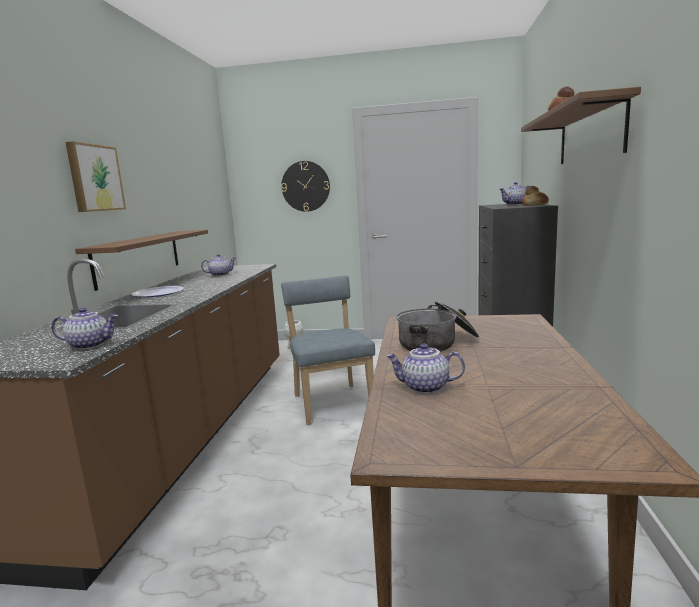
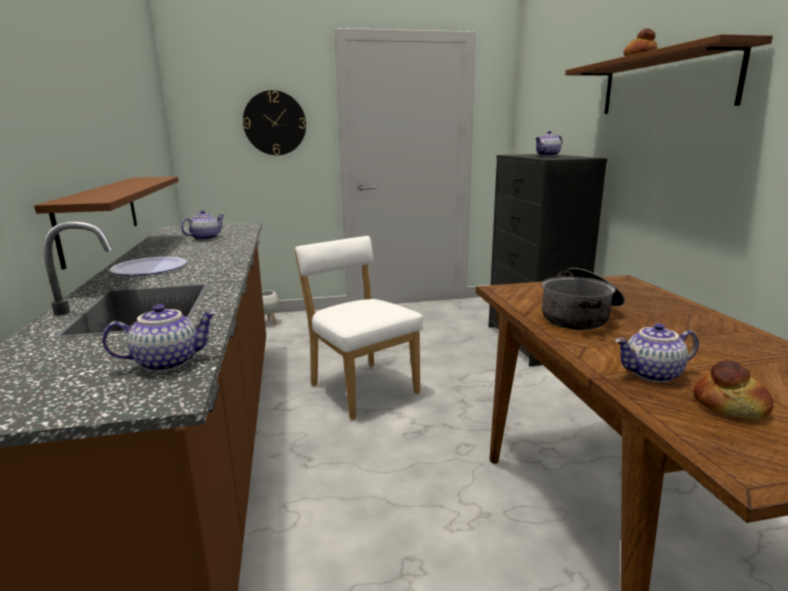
camera: 20 degrees left, 5 degrees up
(94, 178) = (43, 92): picture -> none
(331, 402) = (361, 387): blue chair -> white chair
(535, 205) = (578, 157): bread -> bread (730, 406)

